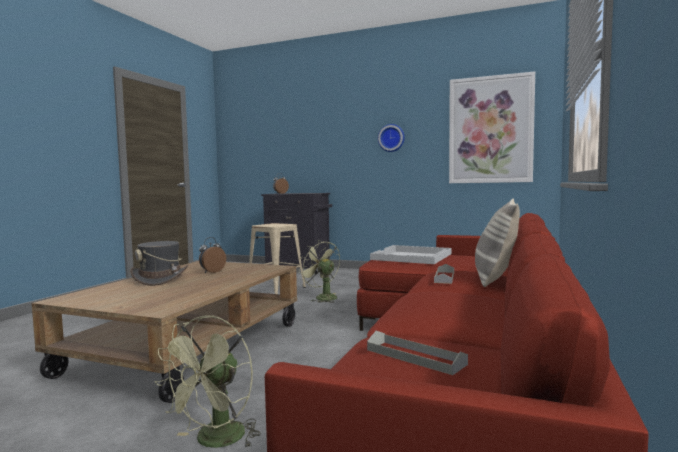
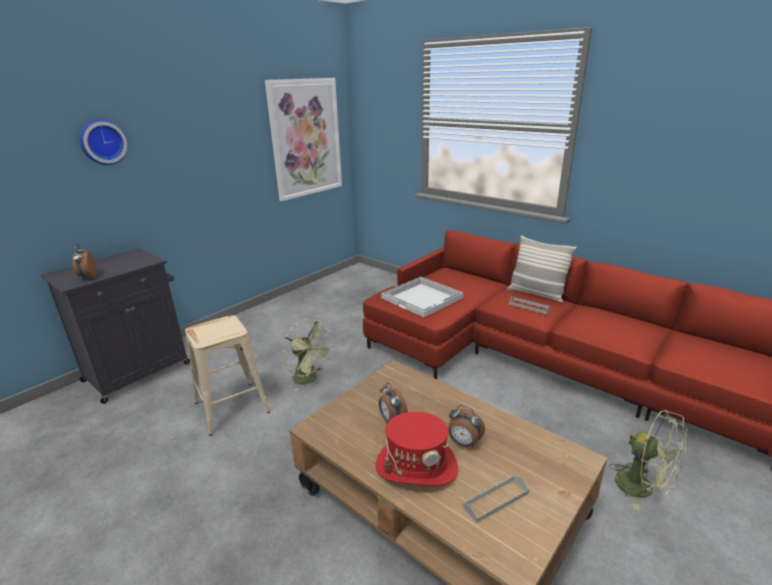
camera: 70 degrees left, 20 degrees up
(160, 279) = (416, 466): grey hat -> red hat
(185, 285) = (463, 443): none -> alarm clock
(322, 297) = (310, 379): green fan -> green fan turned 120 degrees counterclockwise
(391, 138) = (210, 156): wall clock -> wall clock (103, 142)
(415, 357) = (717, 355): grey tray -> grey tray (496, 500)

